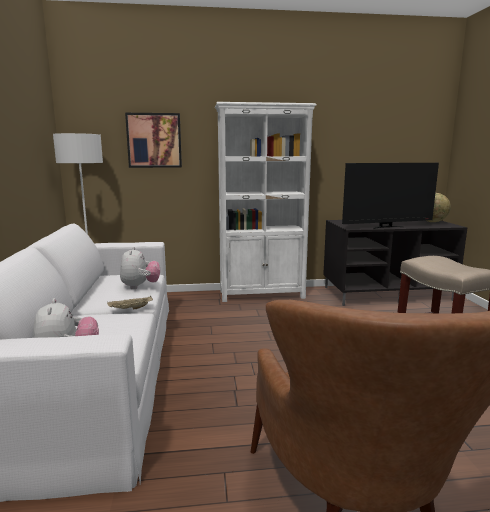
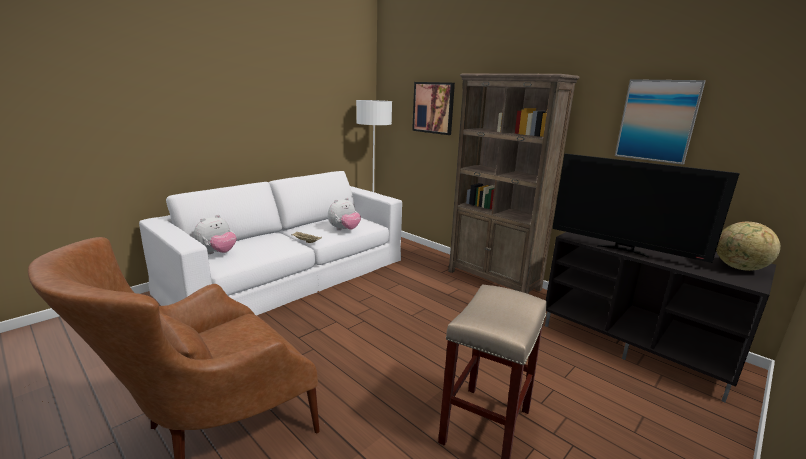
camera: 50 degrees right, 5 degrees up
(262, 294) = (493, 280): white bookcase -> brown bookcase
(360, 139) = (657, 121): none -> picture

